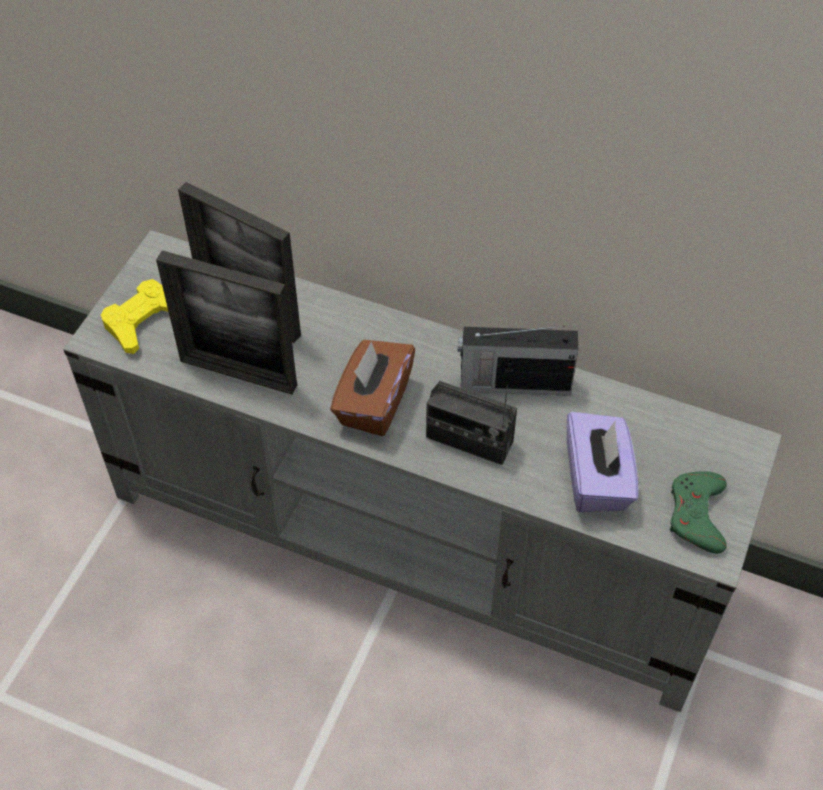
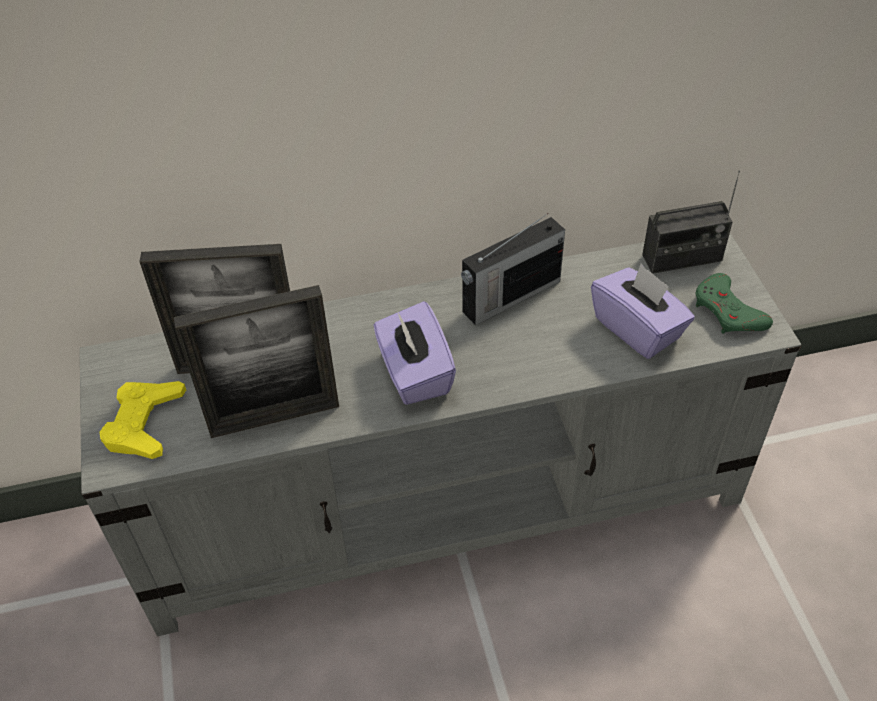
camera: 35 degrees left, 5 degrees down
(373, 403) = (414, 373): brown tissue box -> purple tissue box
(469, 440) = (517, 356): radio -> radio (682, 258)

